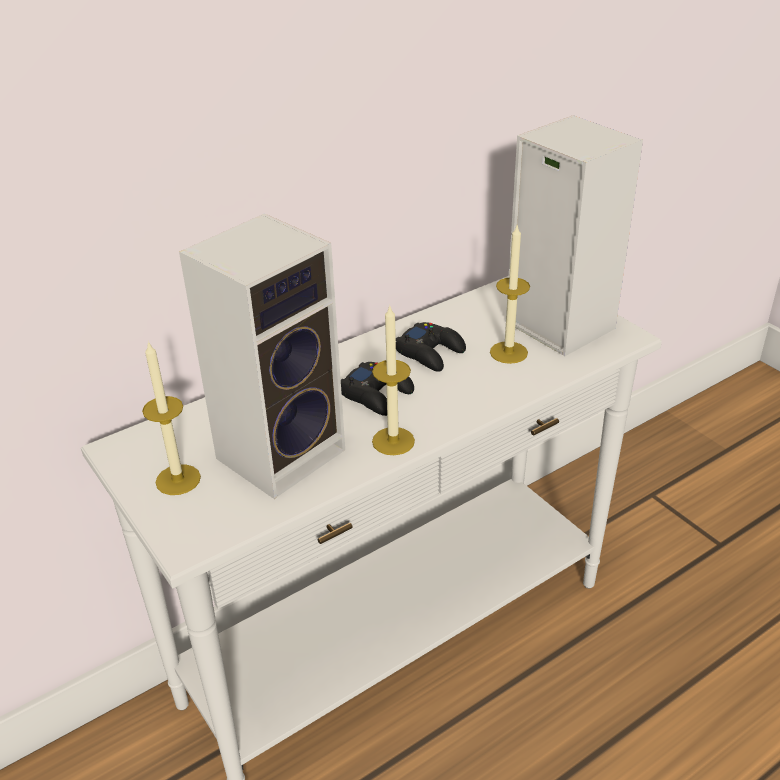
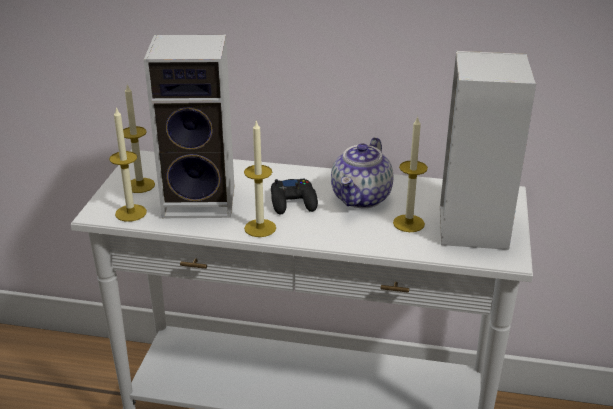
camera: 45 degrees right, 5 degrees down
(227, 517) = (131, 213): none -> candle
(430, 353) = (362, 198): black game controller -> teapot

